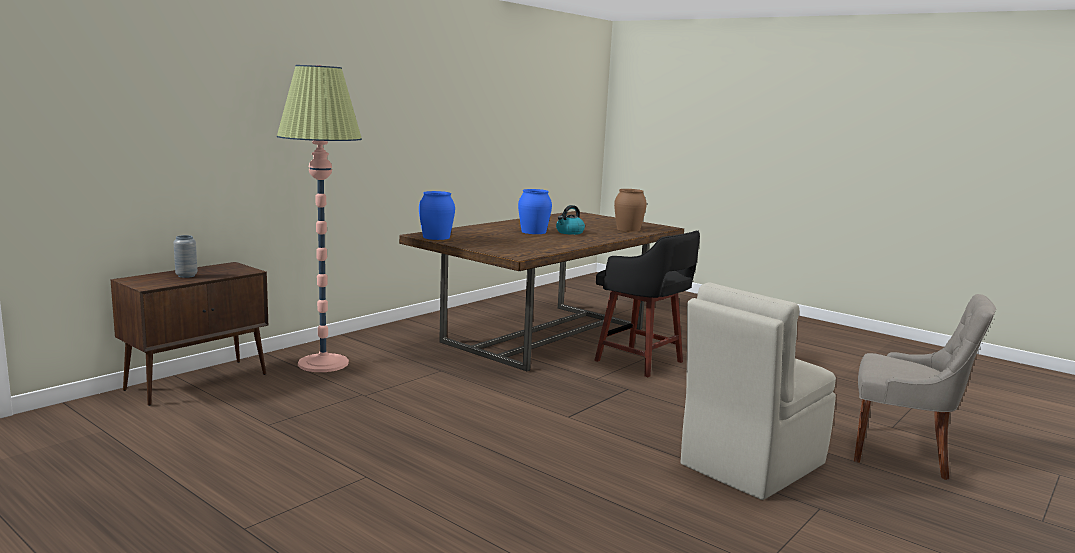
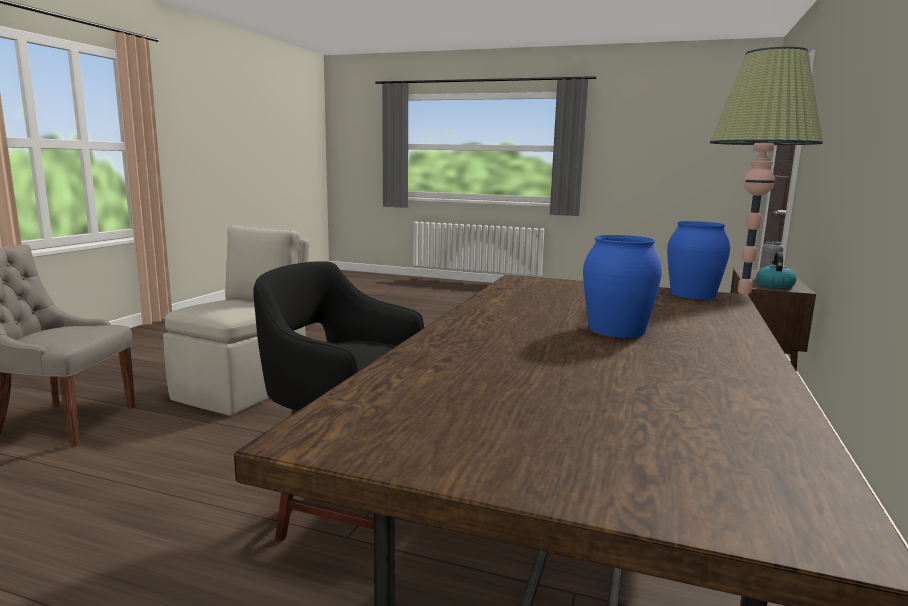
camera: 160 degrees right, 0 degrees up
(569, 232) = (552, 340): kettle -> kettle (774, 285)
(628, 229) = (438, 387): brown vase -> none

